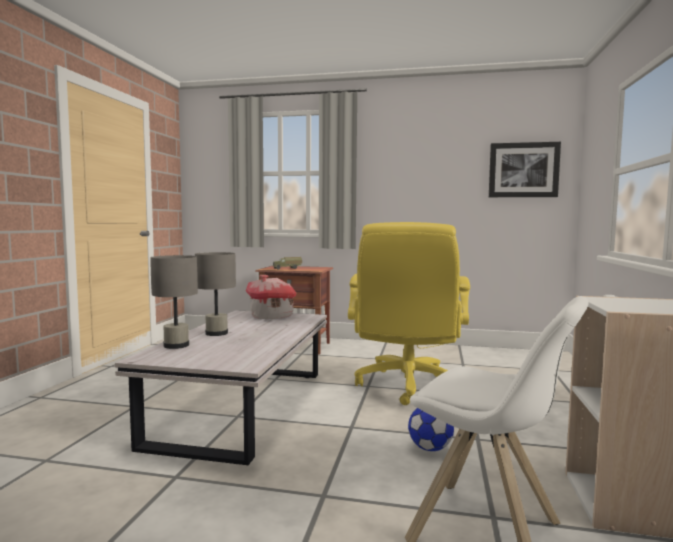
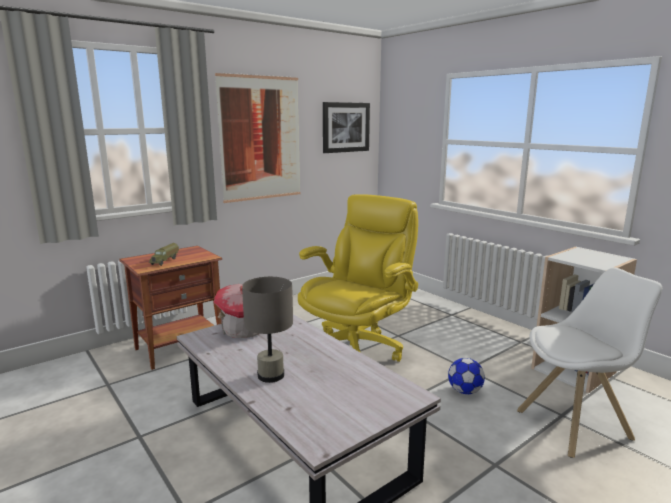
camera: 50 degrees left, 10 degrees up
(175, 345) = (290, 411): grey table lamp -> none
(406, 387) = (357, 349): yellow office chair -> yellow office chair turned 105 degrees counterclockwise
(413, 180) = (260, 138): none -> picture

